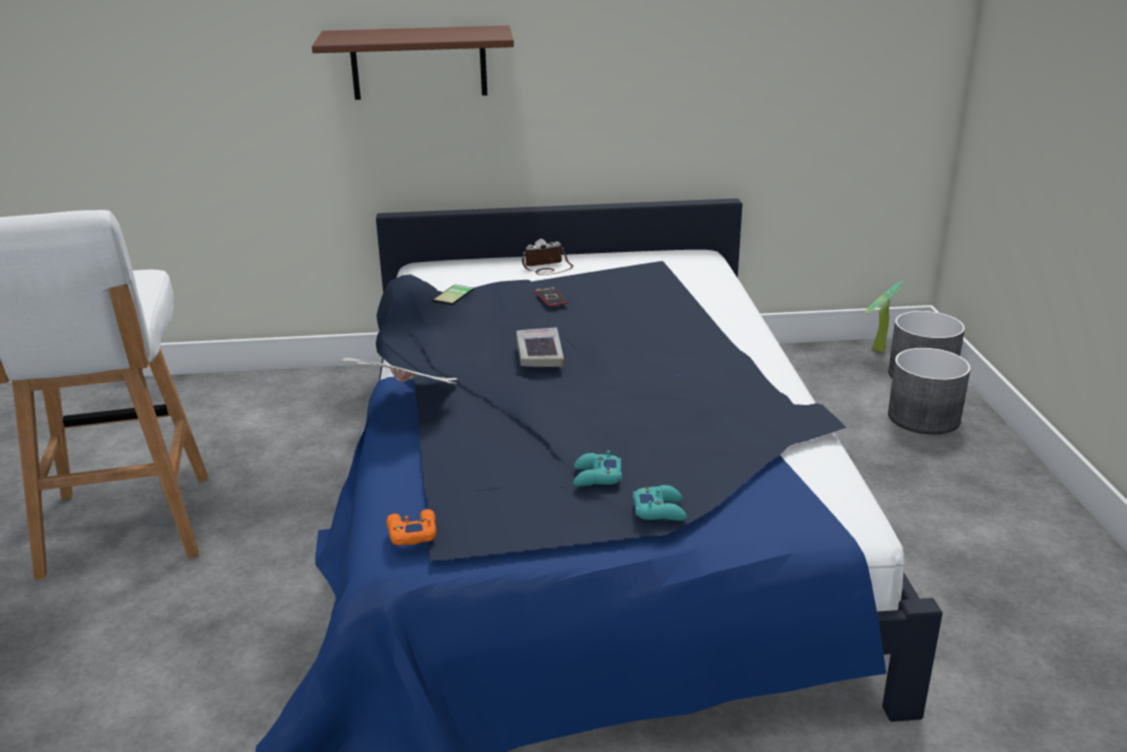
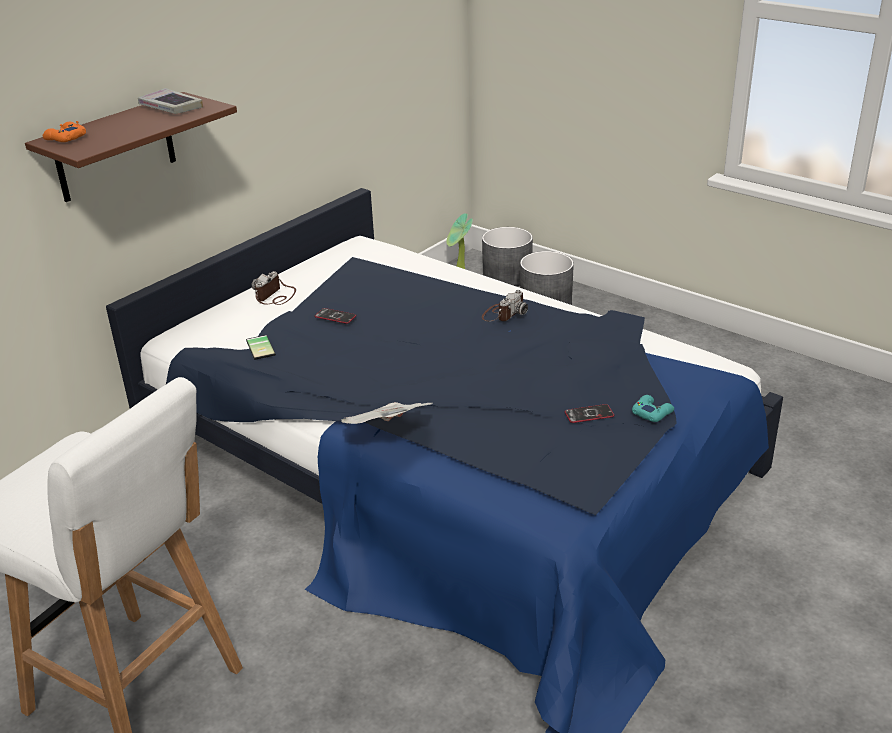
camera: 45 degrees left, 5 degrees up
(412, 533) = (556, 507): orange game controller -> orange game controller (65, 138)
(539, 353) = (410, 358): book -> book (171, 107)
(596, 477) = (589, 414): turquoise game controller -> phone
(698, 357) = (503, 313): none -> camera

